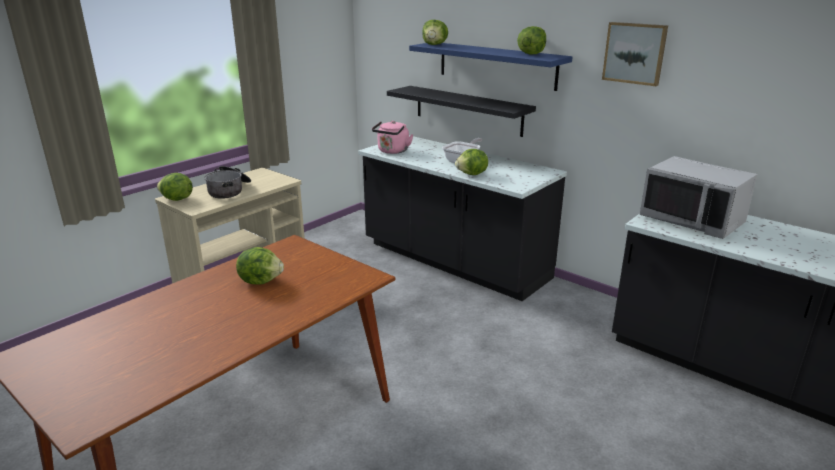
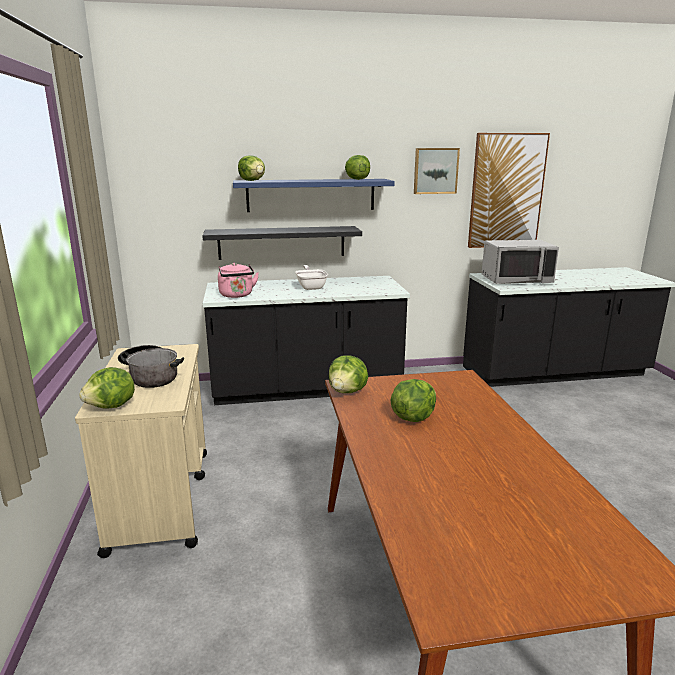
camera: 50 degrees left, 5 degrees down
(472, 174) = (346, 292): lettuce -> lettuce (347, 391)
(738, 94) = (506, 191): none -> picture

